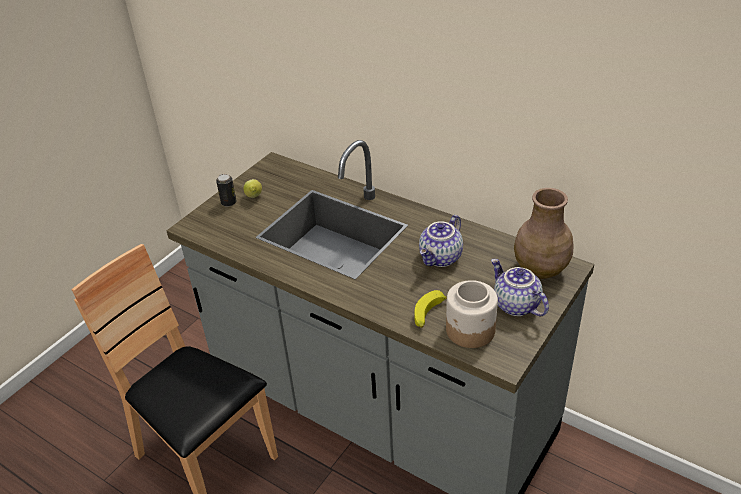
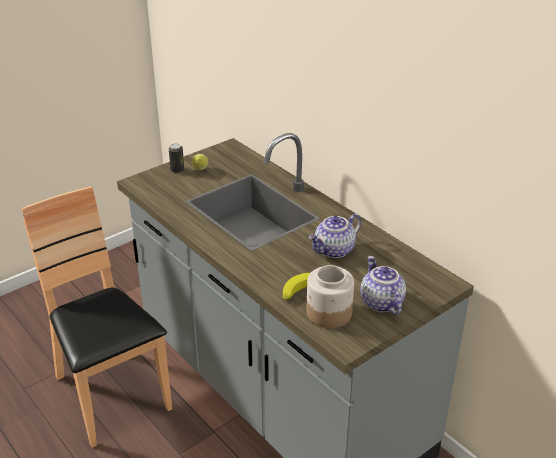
camera: 15 degrees right, 5 degrees down
(541, 269) = (421, 279): brown vase -> none

